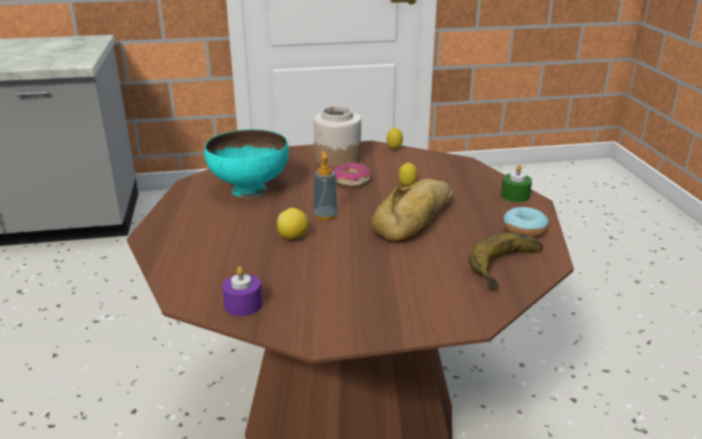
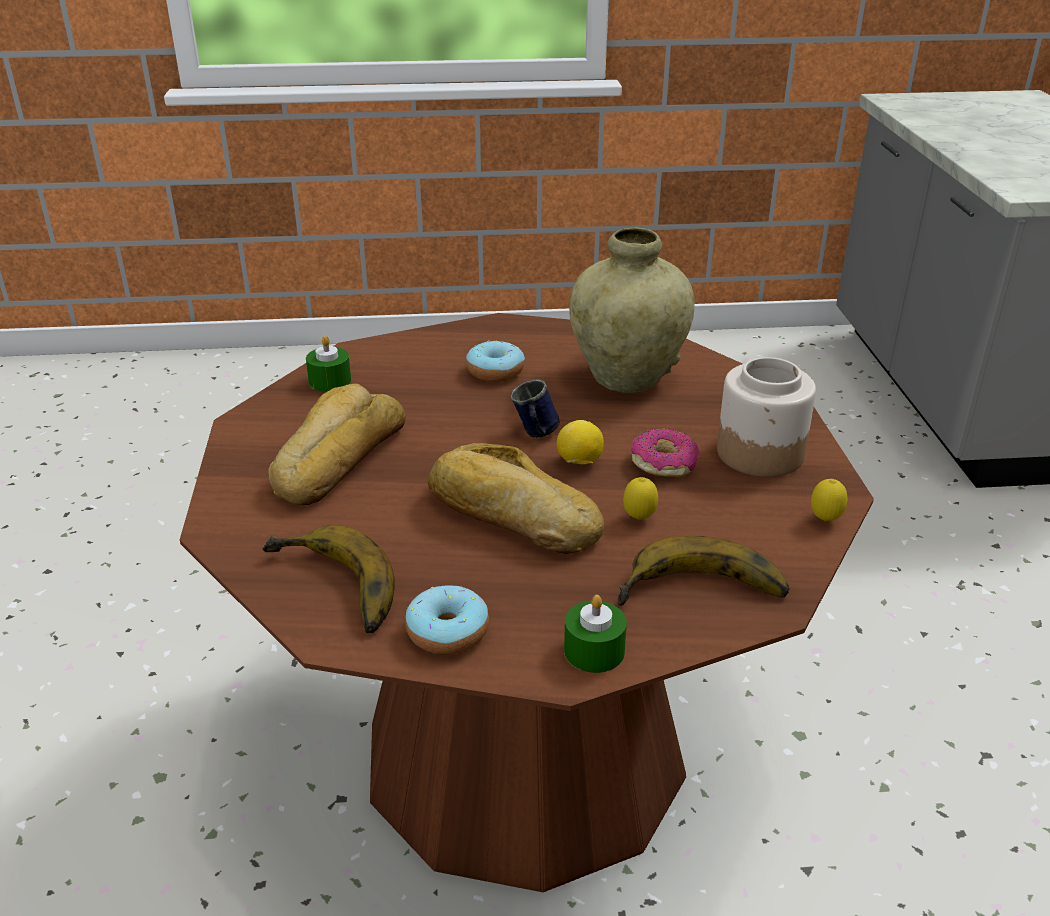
camera: 95 degrees right, 5 degrees up
(235, 233) = (495, 371): none -> donut
(243, 305) = (330, 381): purple candle -> green candle
(250, 190) = (626, 378): turquoise bowl -> beige vase
(293, 237) = (475, 410): lemon -> lemon (579, 462)
(325, 215) = (535, 435): soap dispenser -> blue mug
(367, 285) = (336, 458): none -> bread
(463, 174) = (703, 596): none -> banana

